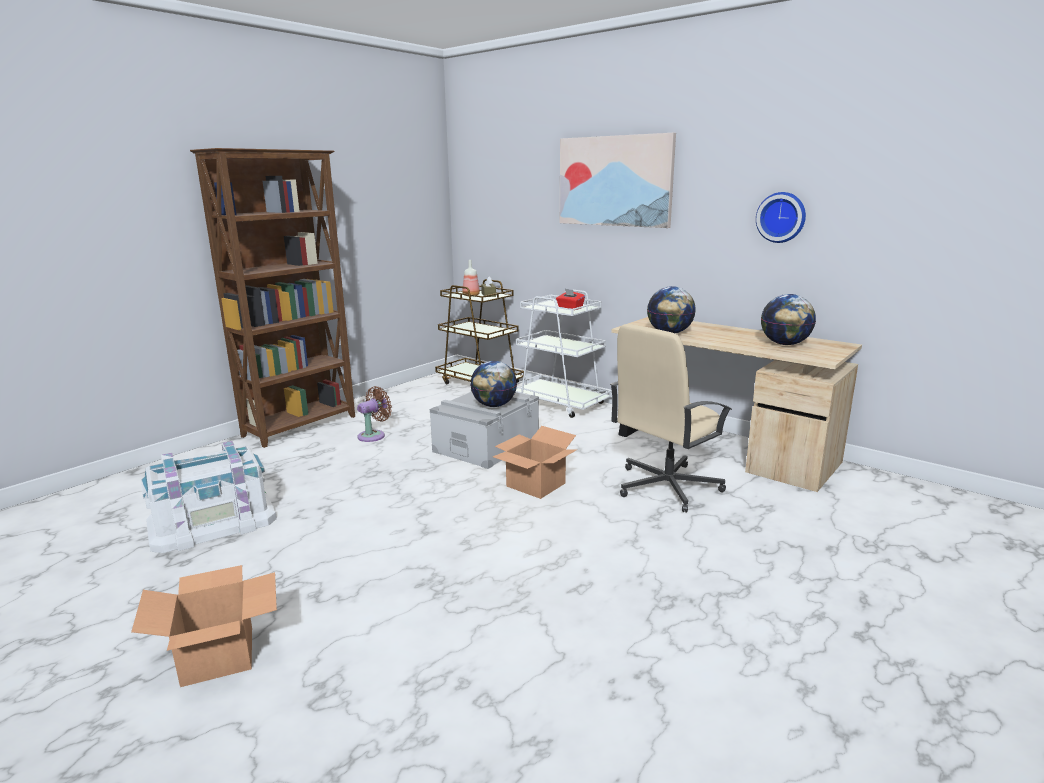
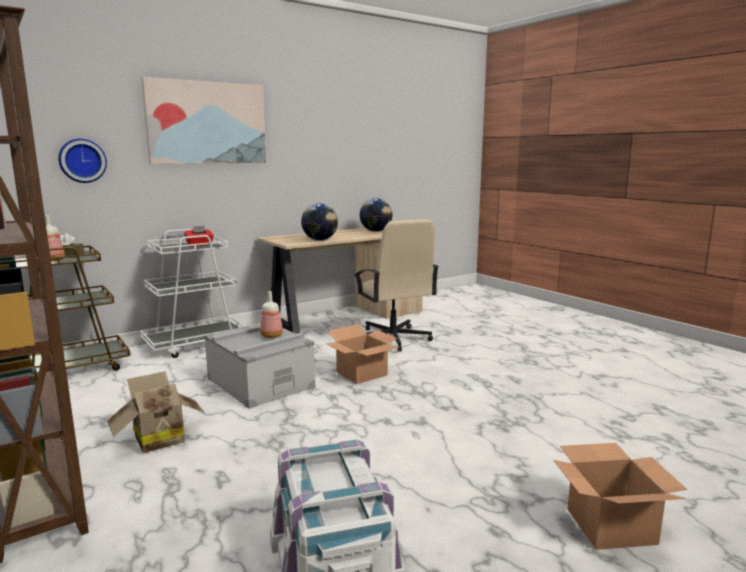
camera: 75 degrees left, 5 degrees down
(374, 435) = (157, 439): brown fan -> cardboard box
(494, 405) = (272, 336): globe -> bottle
(781, 217) = (339, 151): wall clock -> wall clock (82, 160)

